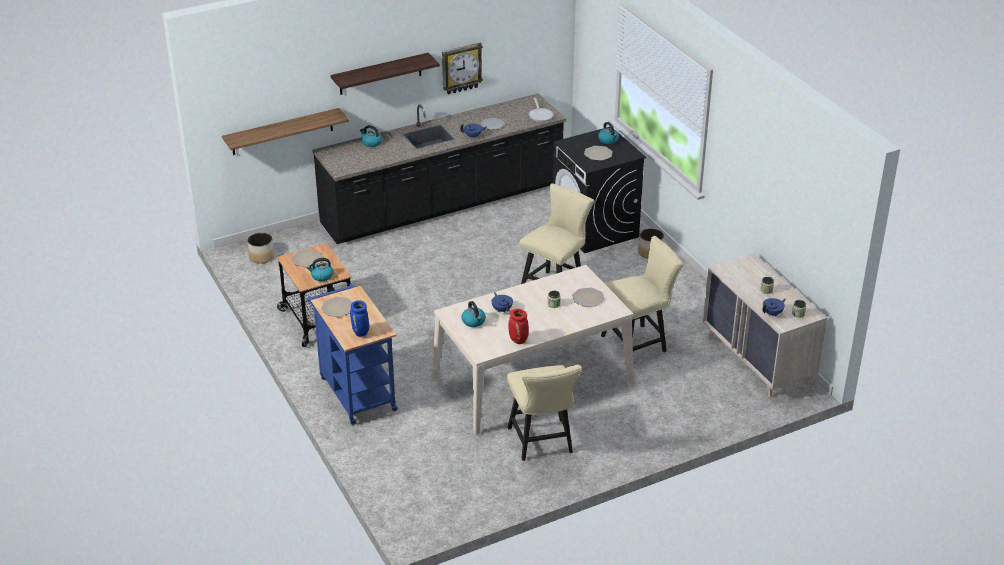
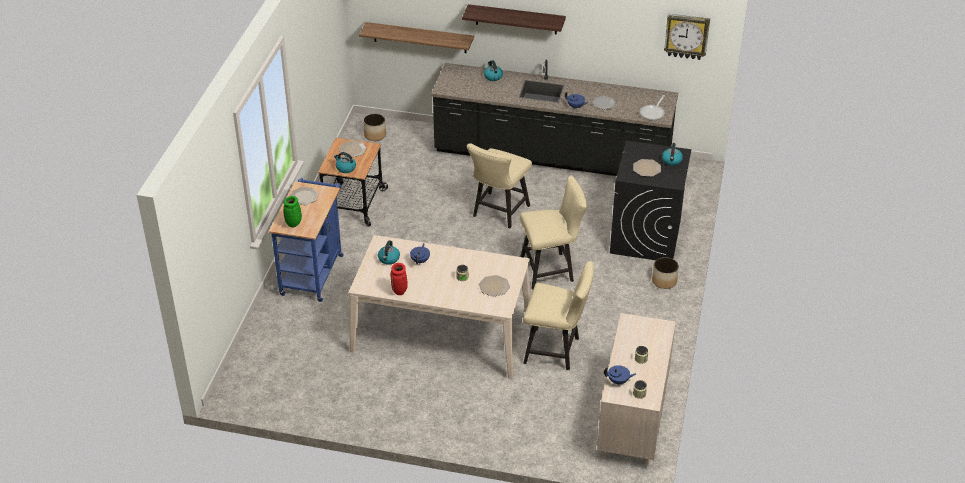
camera: 40 degrees right, 5 degrees up
(361, 333) = (293, 224): blue vase -> green vase
(461, 68) = (598, 41): wall clock -> wall clock (686, 36)
(542, 443) = (386, 386): beige chair -> beige chair (498, 213)

